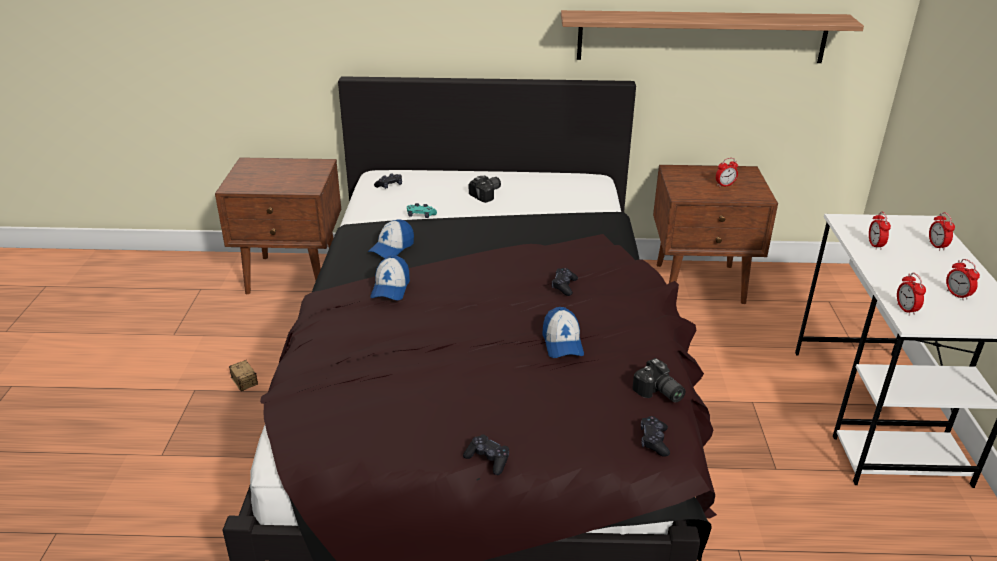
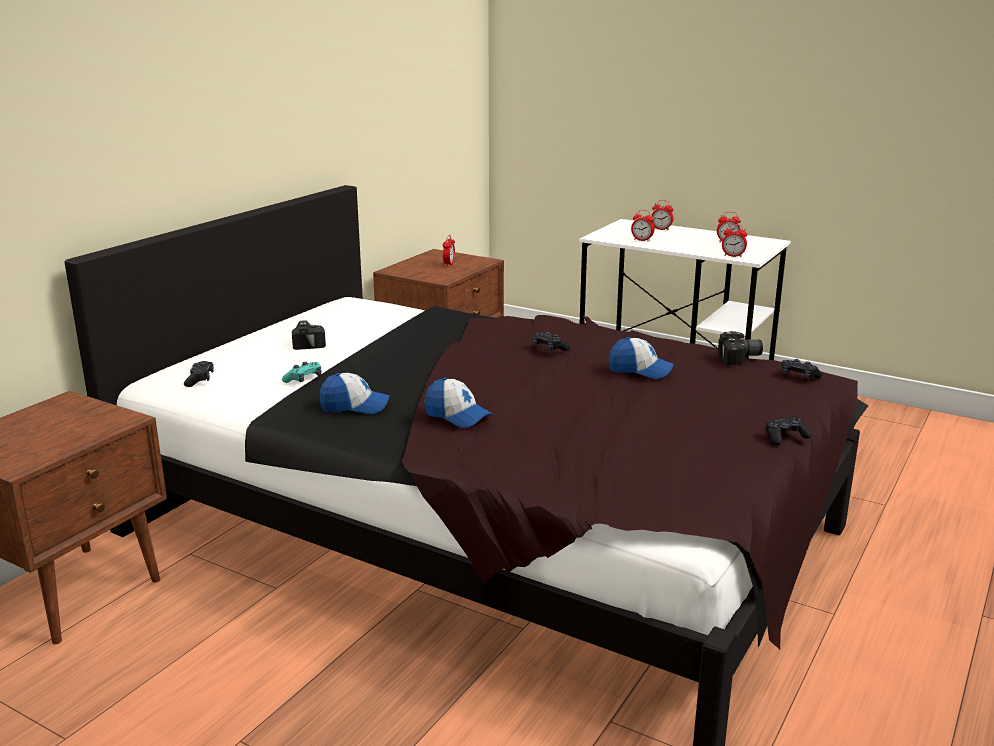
camera: 60 degrees left, 10 degrees down
(238, 372) = (245, 690): storage box -> none
(392, 248) = (355, 406): cap -> cap turned 60 degrees counterclockwise
(701, 36) = (379, 127): shelf -> none

